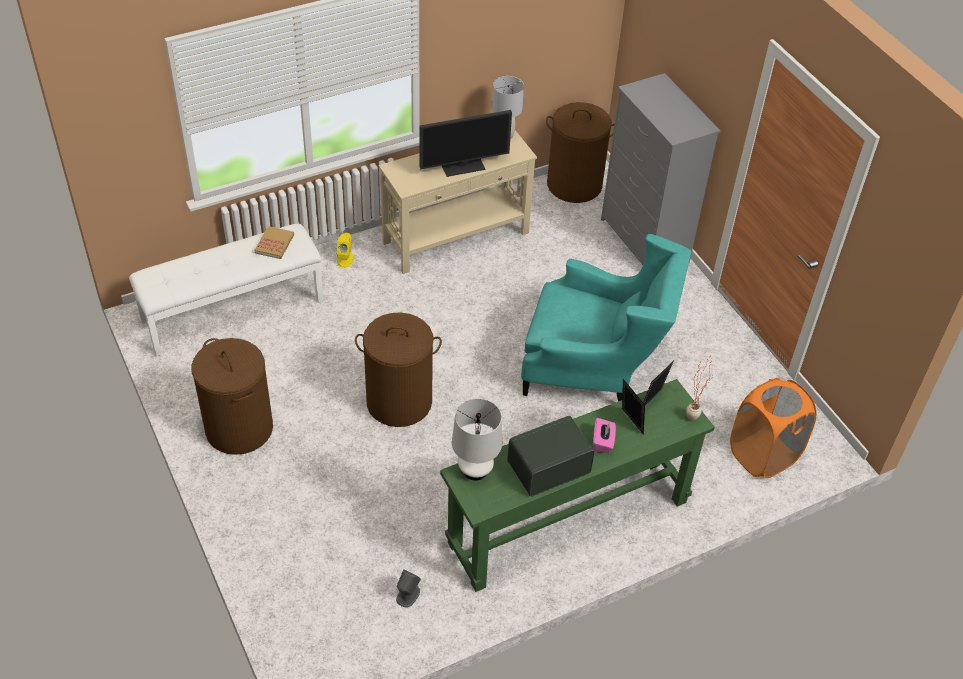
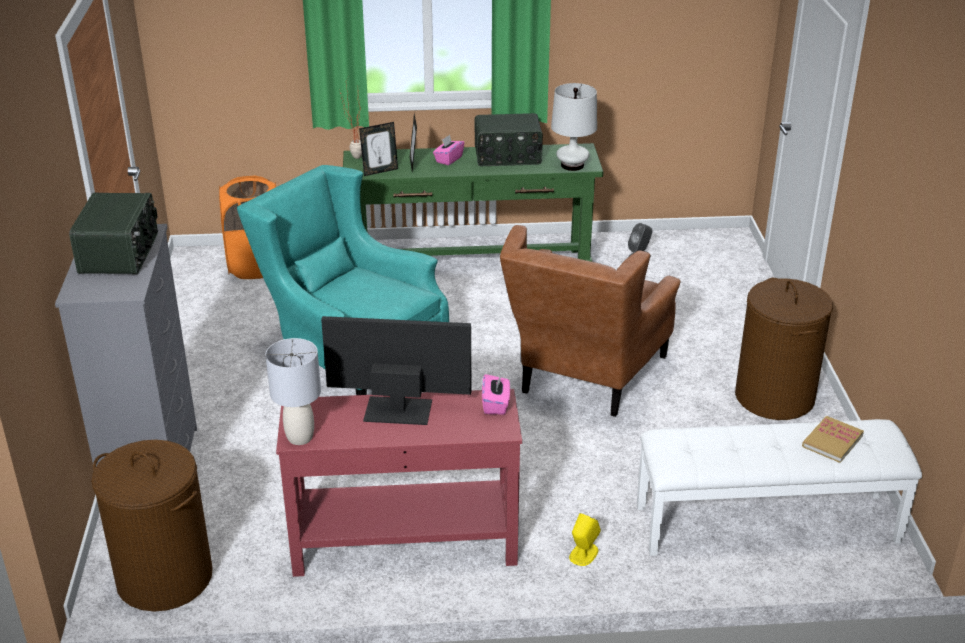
camera: 155 degrees left, 15 degrees down
(274, 244) = (703, 450): book -> book (832, 441)
(399, 402) = (584, 380): brown laundry basket -> brown armchair
(406, 183) = (496, 404): none -> pink tissue box
(457, 238) = (403, 543): beige console table -> red console table
(671, 114) = (120, 254): none -> radio

